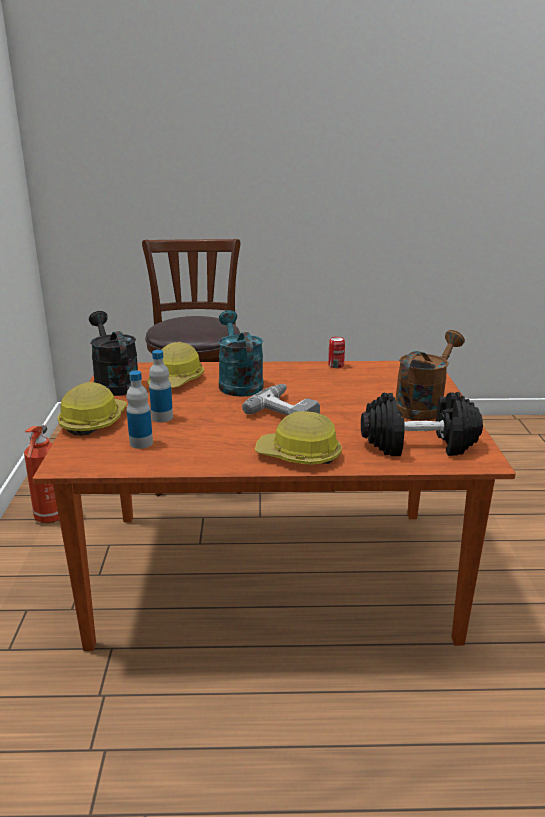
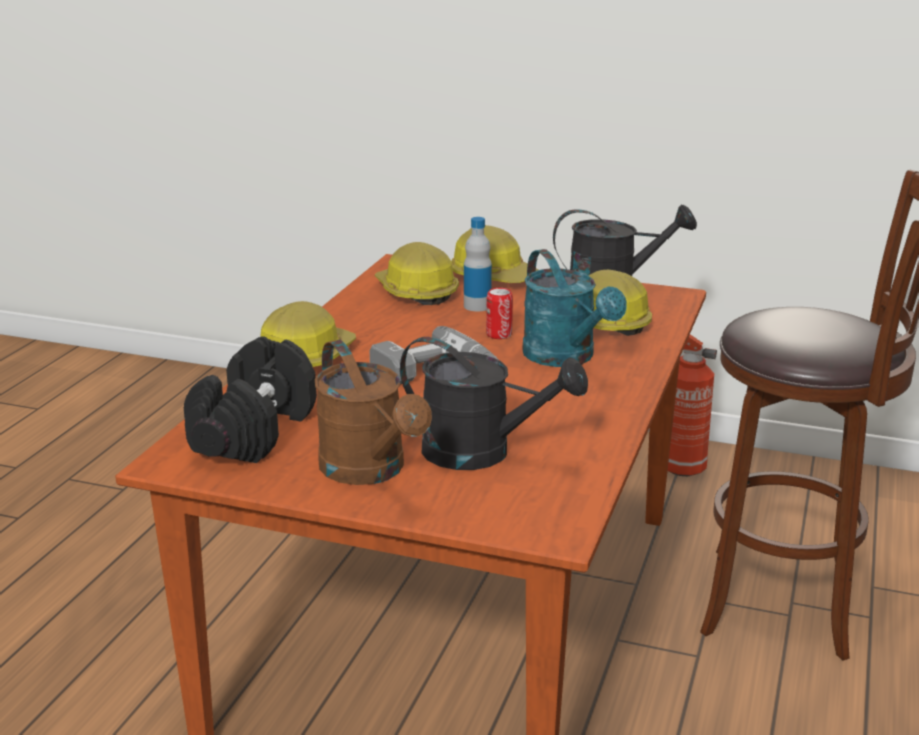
camera: 110 degrees right, 0 degrees up
(141, 443) = (415, 292): bottle -> hard hat
(238, 383) = (566, 358): turquoise watering can -> turquoise watering can turned 60 degrees clockwise
(336, 365) = (605, 442): can -> can (499, 334)
(375, 386) = (482, 453): none -> black watering can

